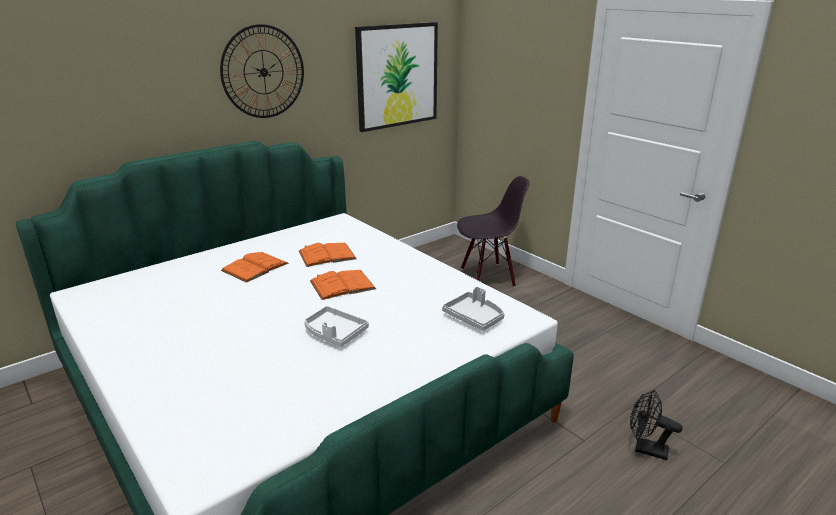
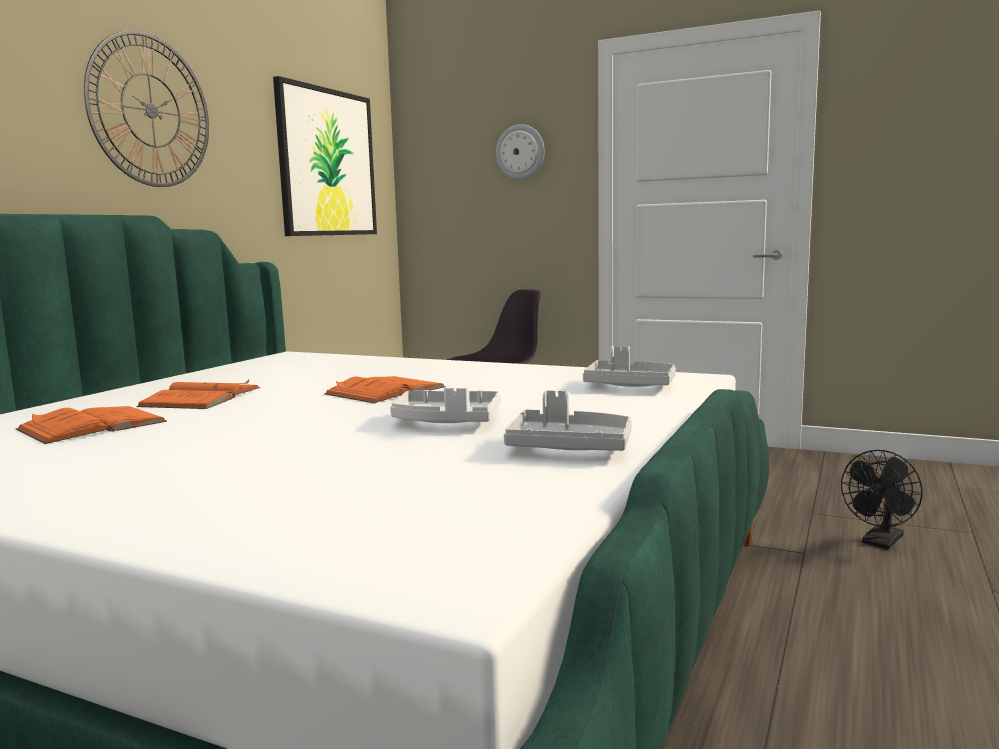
camera: 25 degrees left, 15 degrees down
(327, 255) = (316, 376): orange book -> orange book (92, 425)
(359, 382) = (569, 447): none -> grey tray
(536, 73) = (520, 152): none -> wall clock
(645, 449) = (880, 542): black fan -> black fan turned 45 degrees counterclockwise

